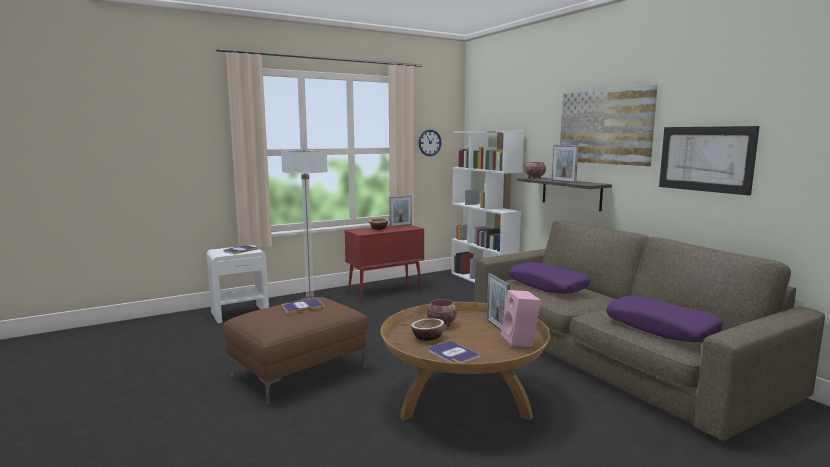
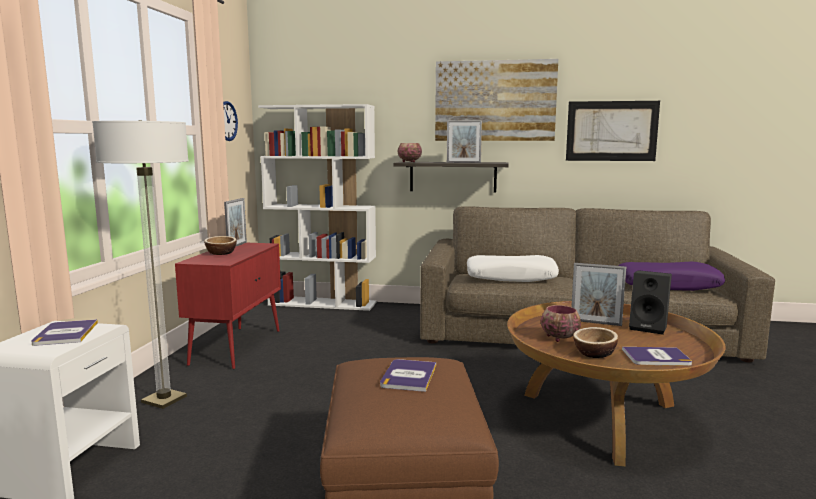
camera: 50 degrees left, 0 degrees up
(520, 342) = (649, 327): pink speaker -> black speaker
(548, 286) = (511, 277): purple pillow -> white pillow

